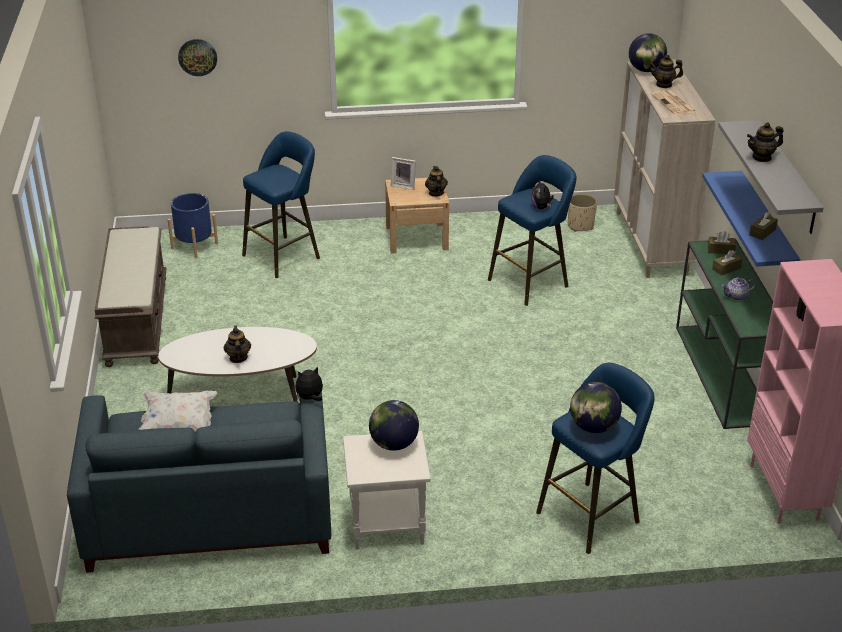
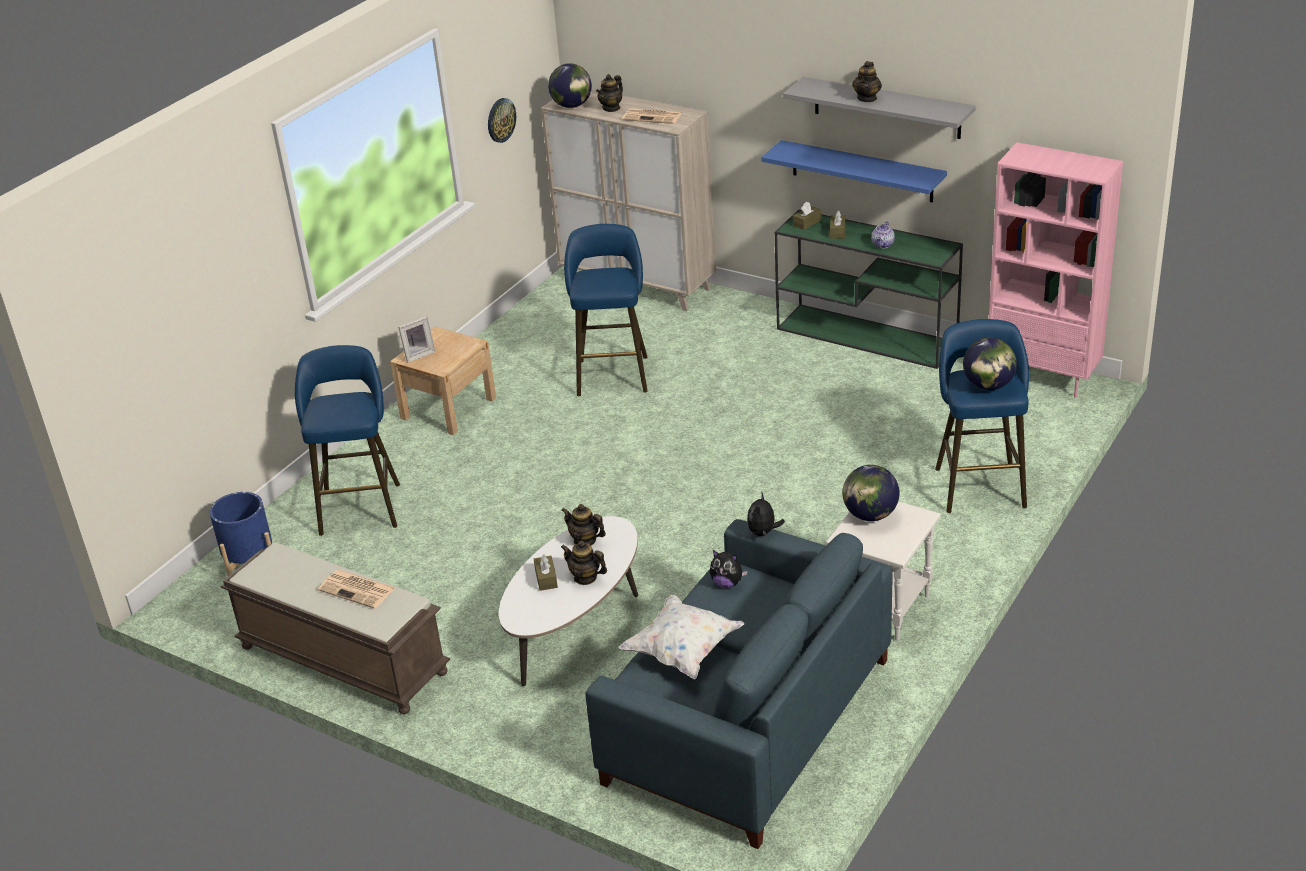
camera: 50 degrees left, 0 degrees up
(137, 275) = (358, 589): none -> newspaper
(197, 57) = (174, 315): wall clock -> wall clock (500, 120)
(436, 193) = (460, 341): teapot -> teapot (585, 540)
(541, 207) = (620, 279): plush toy -> plush toy (727, 583)
(580, 225) = (560, 308): beige planter -> none
(762, 232) = (888, 169): brown tissue box -> brown tissue box (546, 578)

